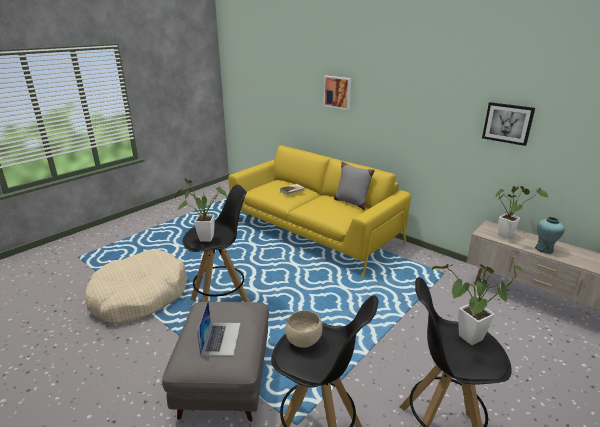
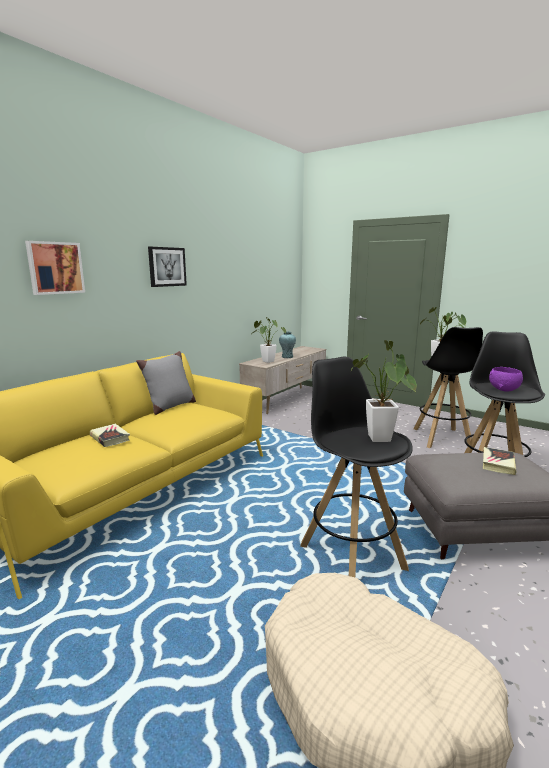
camera: 95 degrees left, 10 degrees down
(221, 338) = (498, 463): laptop -> book
(303, 341) = (504, 389): beige bowl -> purple bowl
(507, 123) = (233, 274): picture -> picture (167, 267)

